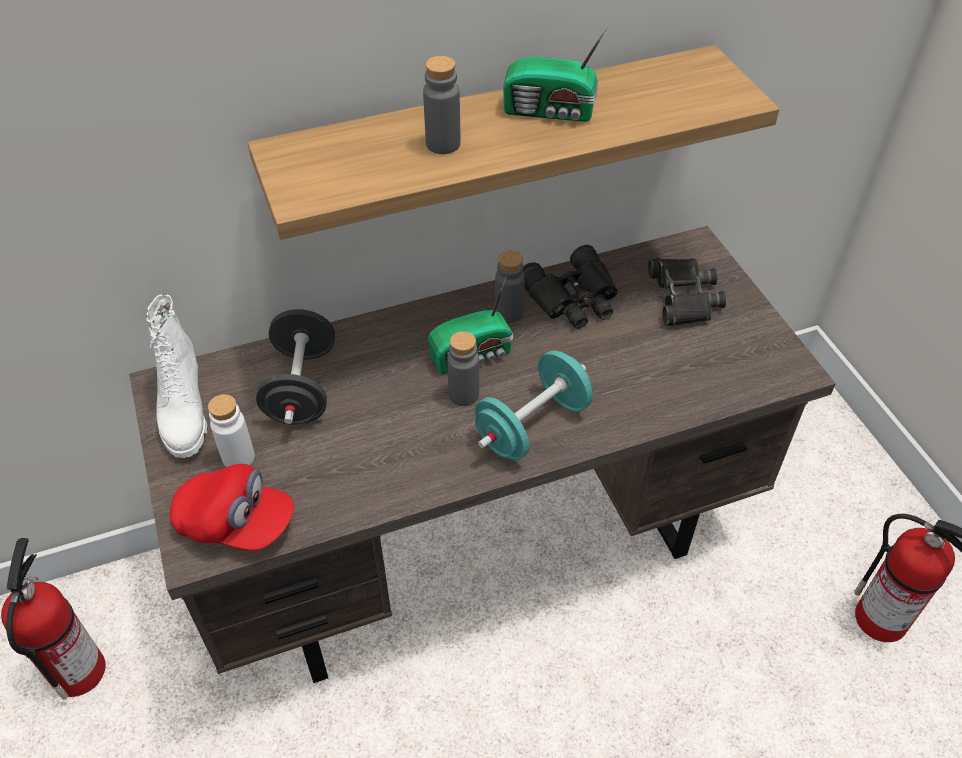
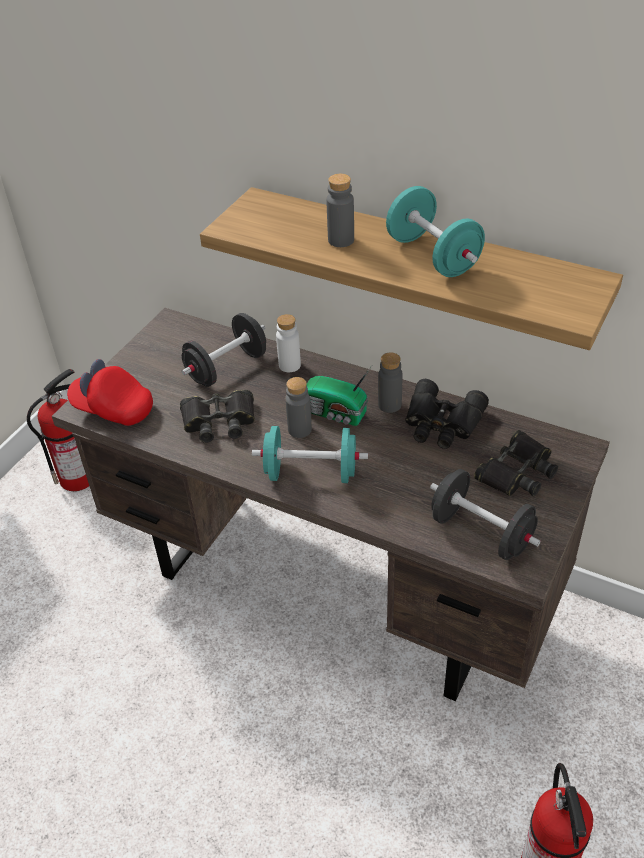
camera: 50 degrees right, 5 degrees down
(184, 413) = (161, 342): white boot -> none
(236, 523) = (113, 409): red cap -> red cap turned 135 degrees clockwise
(238, 457) = (154, 380): white bottle -> white bottle (289, 365)
(373, 446) = (219, 421): none -> black binoculars
(551, 111) = (433, 256): radio -> turquoise dumbbell
(728, 367) = (481, 532): none -> black dumbbell

